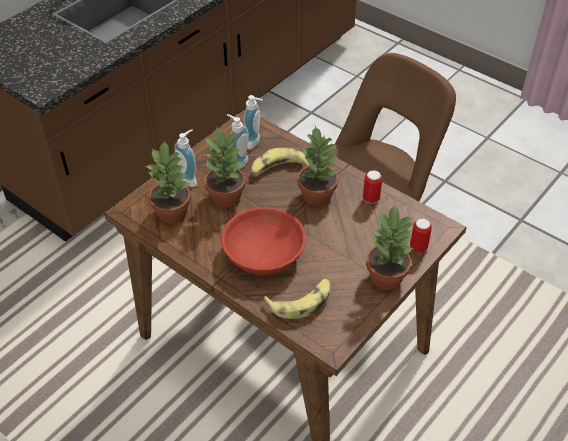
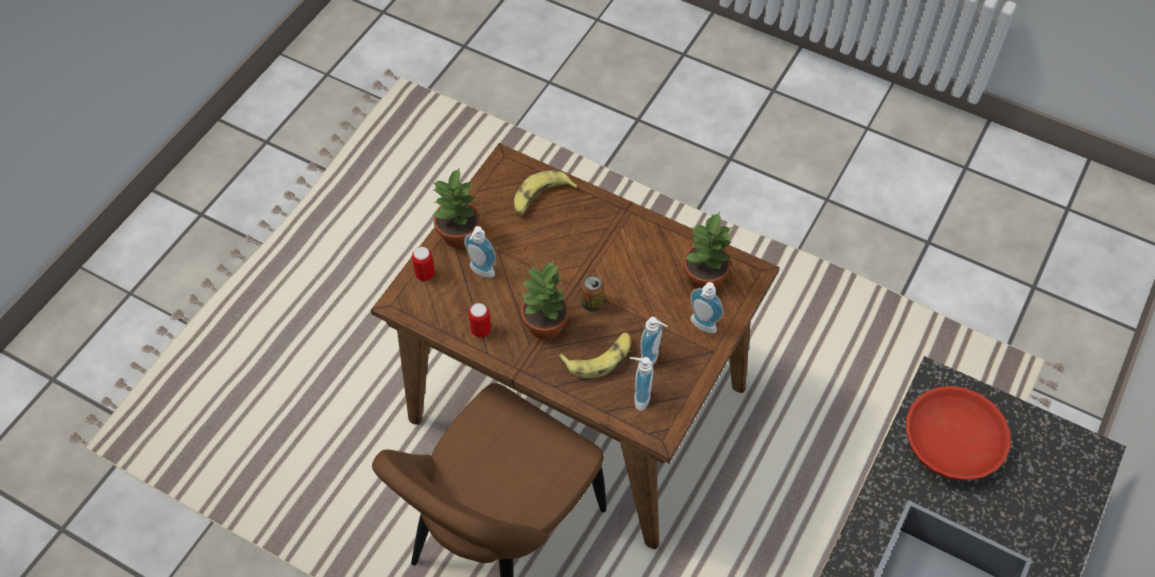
camera: 170 degrees right, 10 degrees up
(226, 196) = (650, 308): potted plant -> none
(263, 252) = (590, 244): red bowl -> red bowl (951, 444)
(274, 206) = (592, 303): none -> can
(368, 242) = (480, 272): none -> soap dispenser

